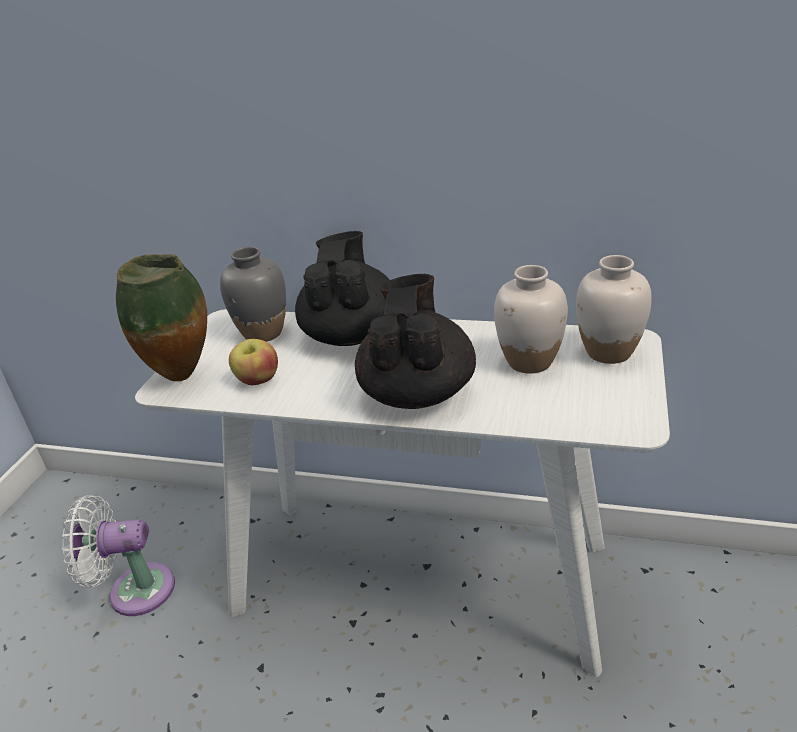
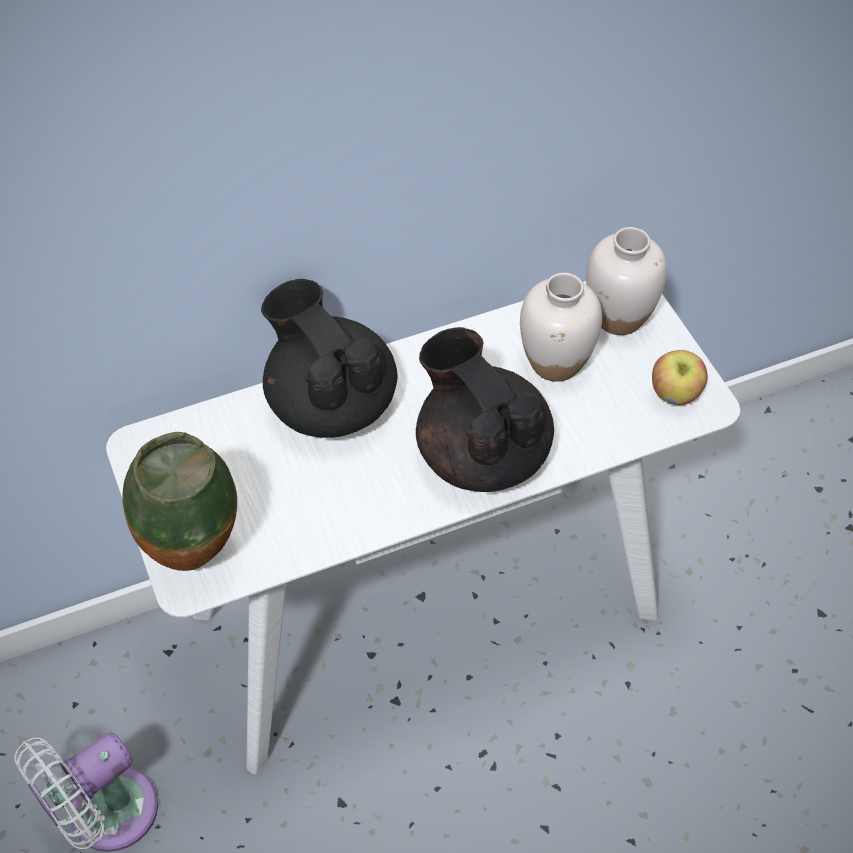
camera: 40 degrees left, 20 degrees up
(257, 380) = (291, 518): apple -> apple (675, 394)
(262, 333) = (218, 447): grey vase -> none

